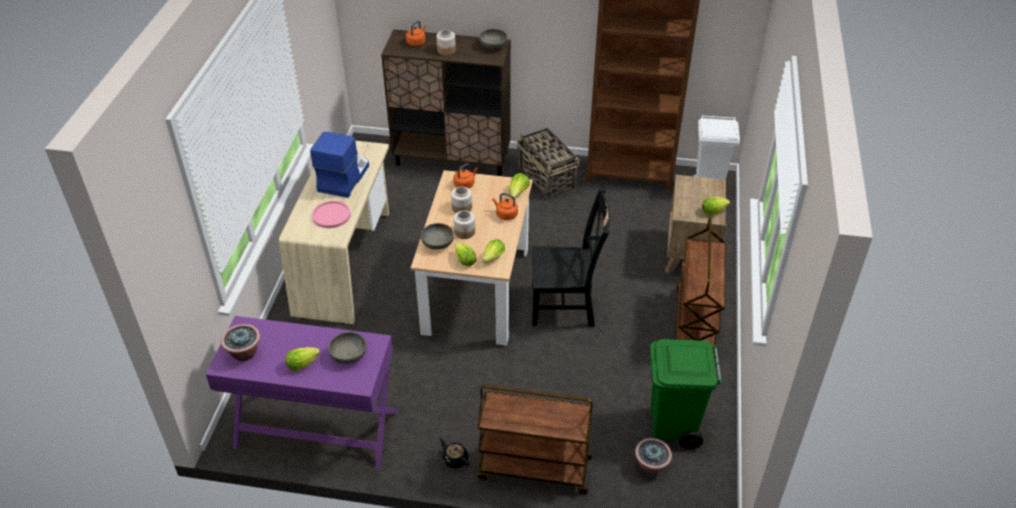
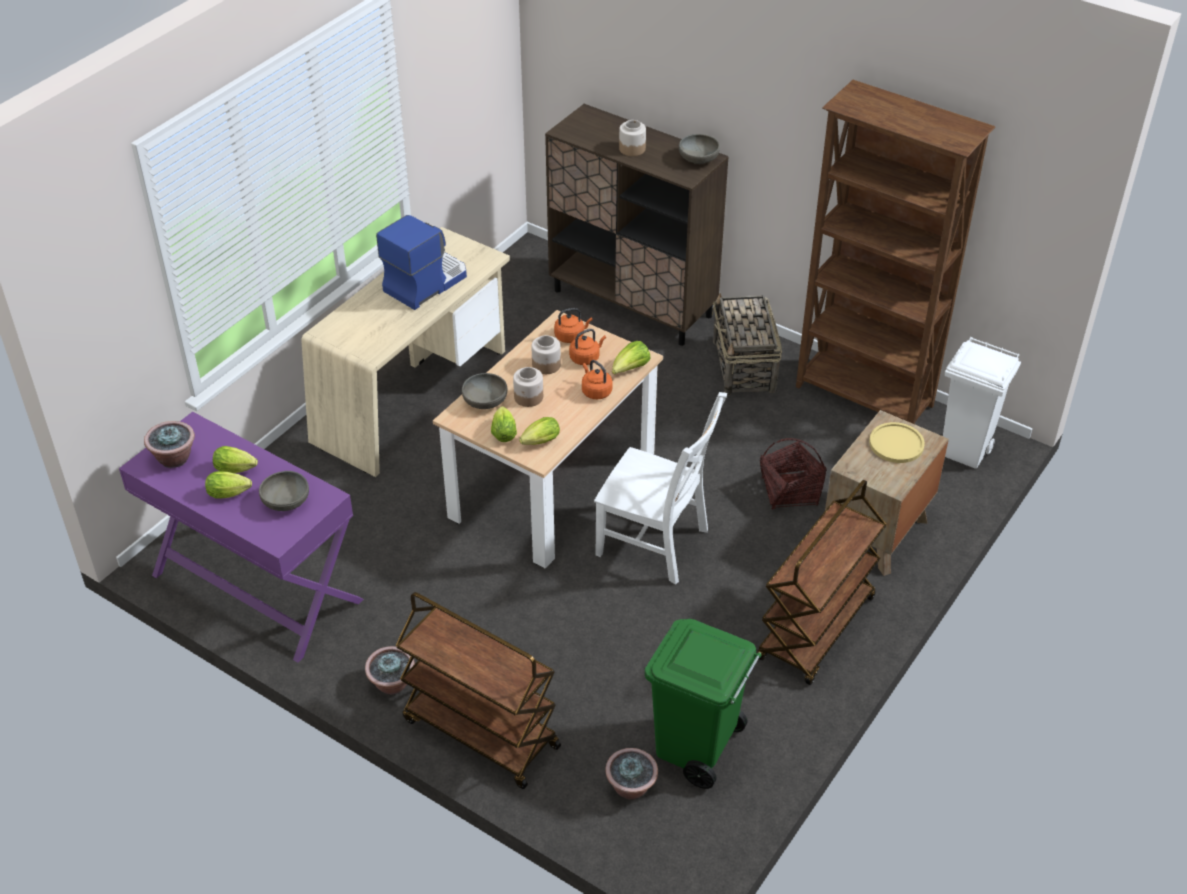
camera: 25 degrees right, 0 degrees up
(331, 215) = (380, 326): pink plate -> none
(416, 42) = (601, 129): orange kettle -> orange kettle (586, 358)
(455, 459) = (392, 685): black teapot -> potted plant
(566, 306) = (656, 544): black chair -> white chair
(624, 246) = (790, 492): none -> basket
(699, 192) = (896, 444): none -> yellow plate
(715, 211) = (899, 477): lettuce -> lettuce (237, 469)

